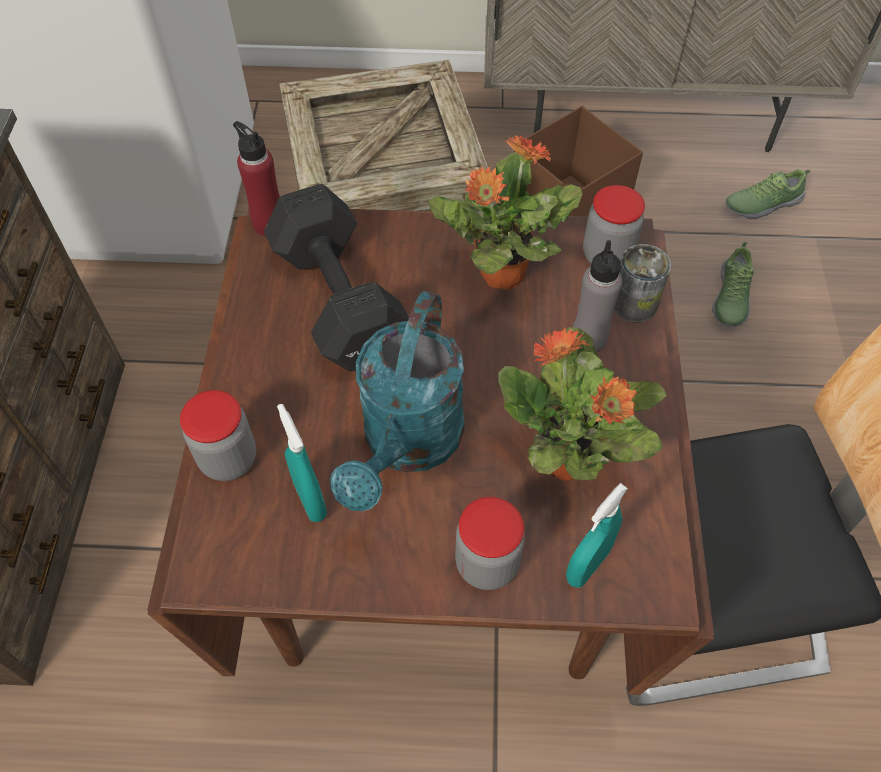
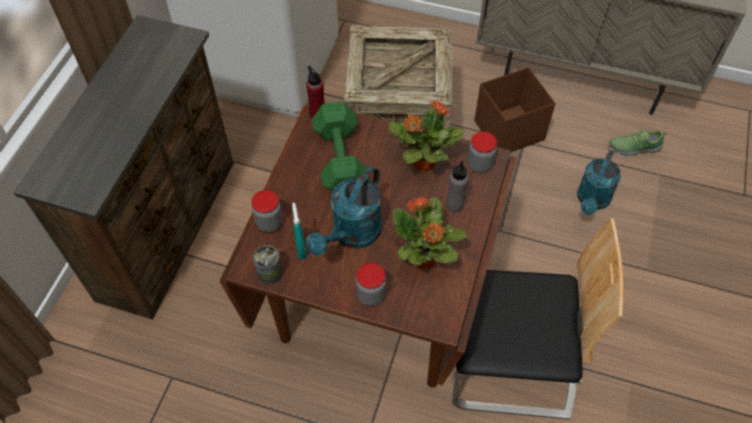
camera: 15 degrees right, 0 degrees up
(338, 304) = (339, 161): black dumbbell -> green dumbbell
(587, 565) = (415, 307): turquoise spray bottle -> none
(634, 304) = (483, 192): can -> can (270, 273)
(730, 298) = (592, 201): shoe -> turquoise watering can

